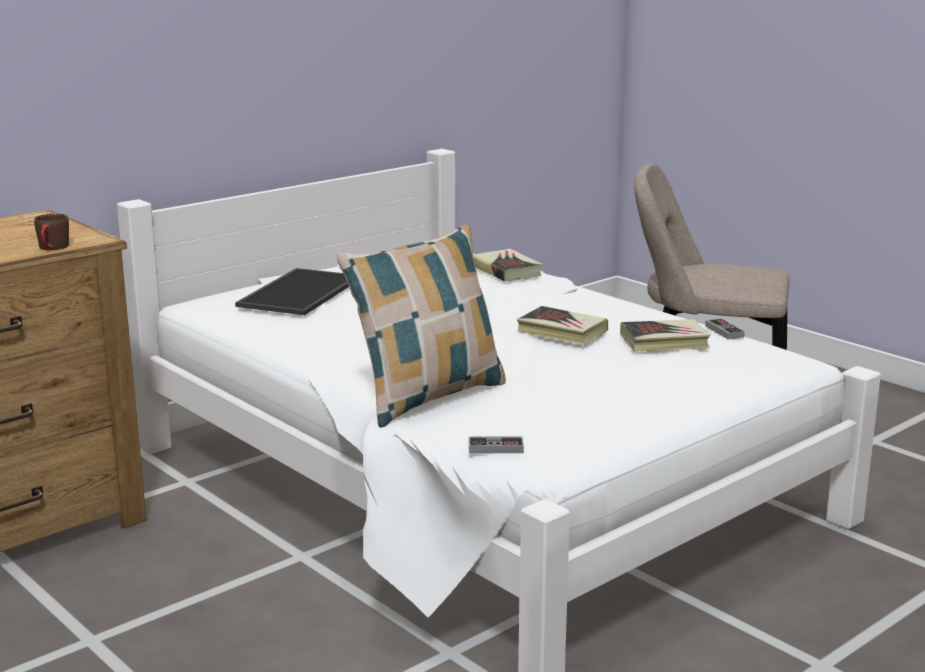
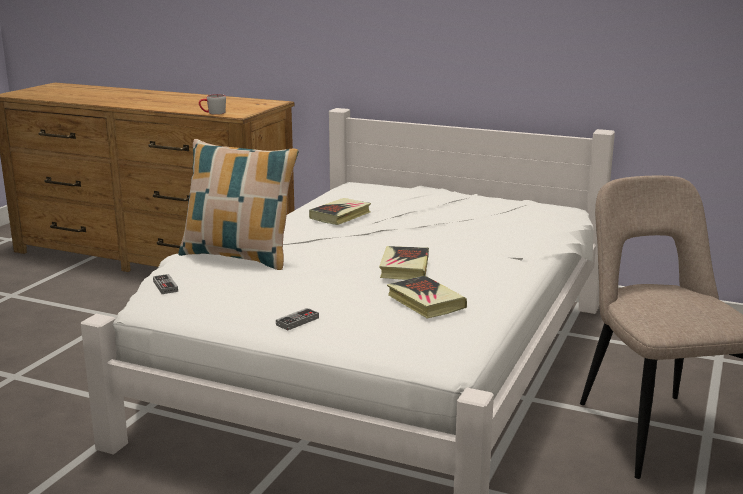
camera: 65 degrees right, 0 degrees up
(52, 248) = (213, 113): brown mug -> grey mug
(299, 292) = (399, 196): tray -> none
(506, 270) = (535, 233): book -> book (340, 215)
(724, 331) = (488, 321): game controller -> game controller (297, 321)

